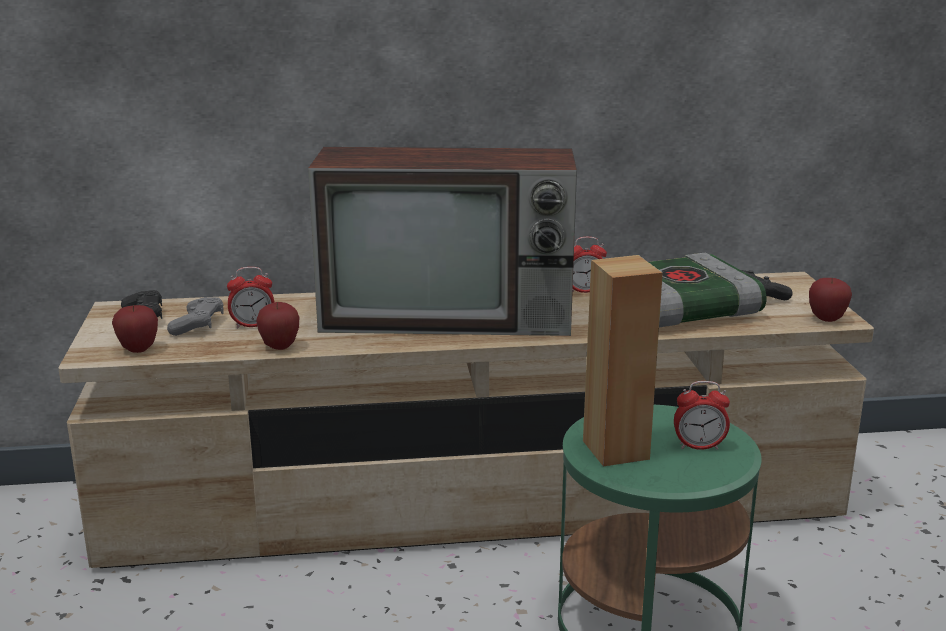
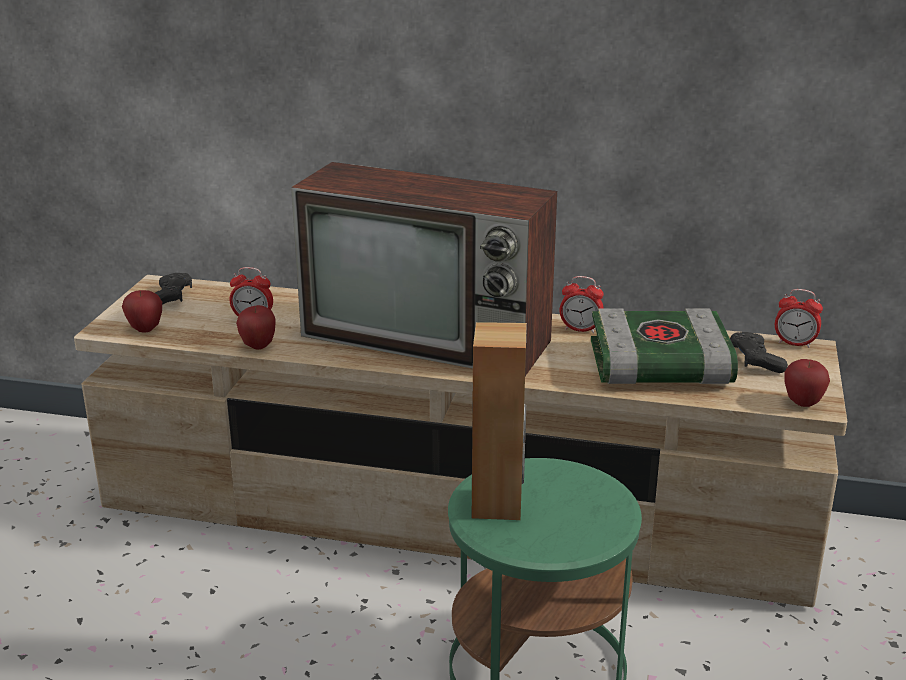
camera: 20 degrees right, 5 degrees up
(198, 325) = (209, 312): grey game controller -> none
(699, 446) = (578, 516): alarm clock -> alarm clock (794, 343)

